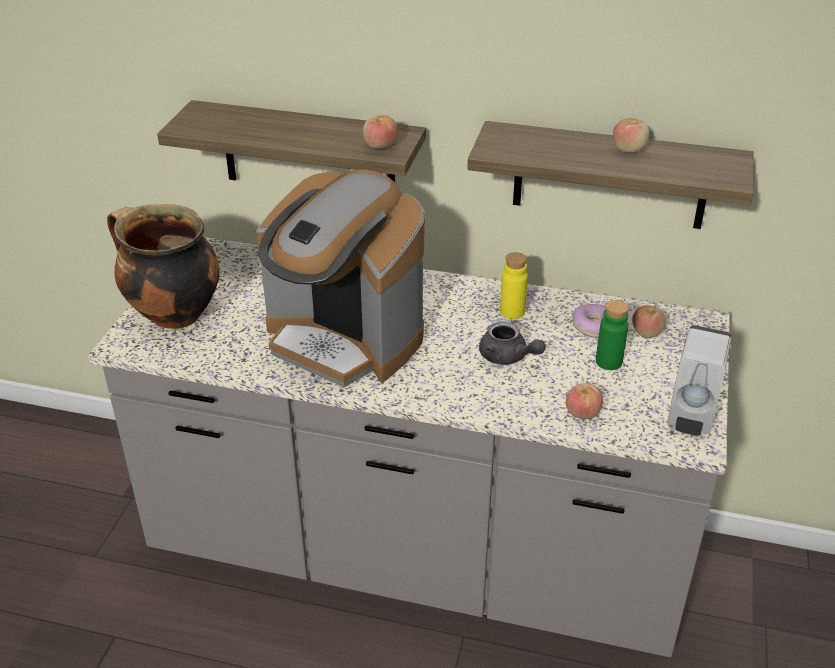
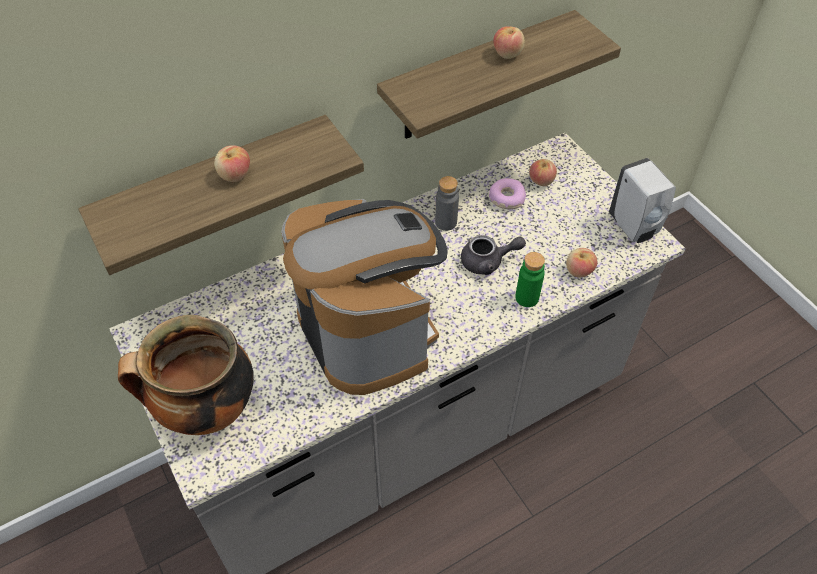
camera: 45 degrees left, 15 degrees up
(344, 340) = (368, 330): coffee machine -> coffee machine turned 105 degrees counterclockwise
(380, 146) = (319, 155): apple -> apple (235, 175)
(512, 311) = (446, 222): yellow bottle -> grey bottle
(608, 362) = (547, 220): green bottle -> green bottle (527, 298)

